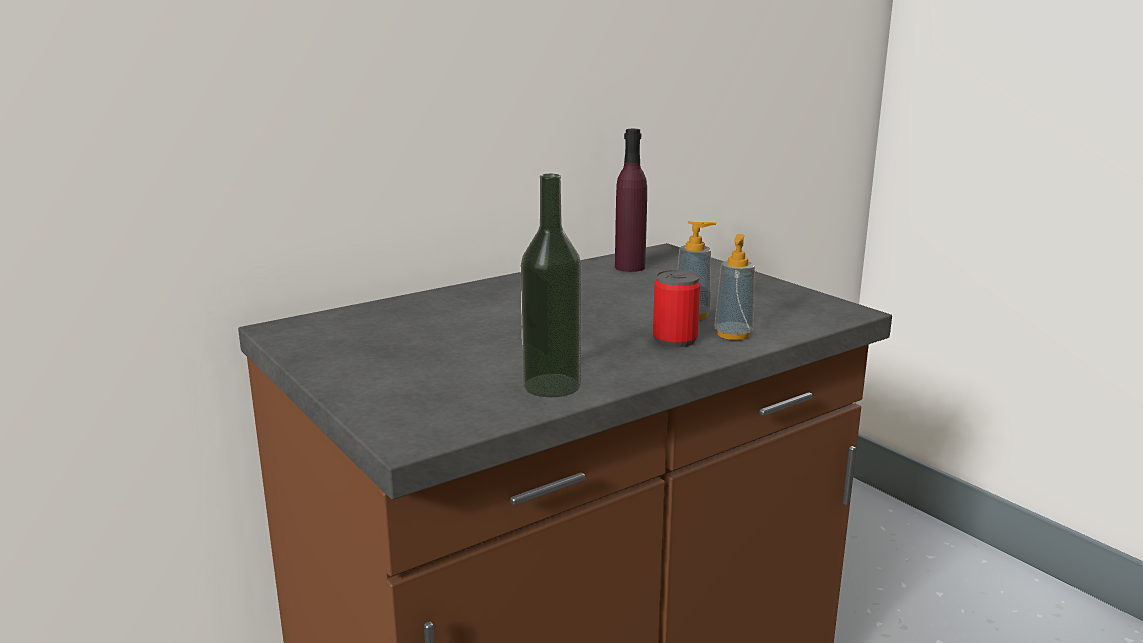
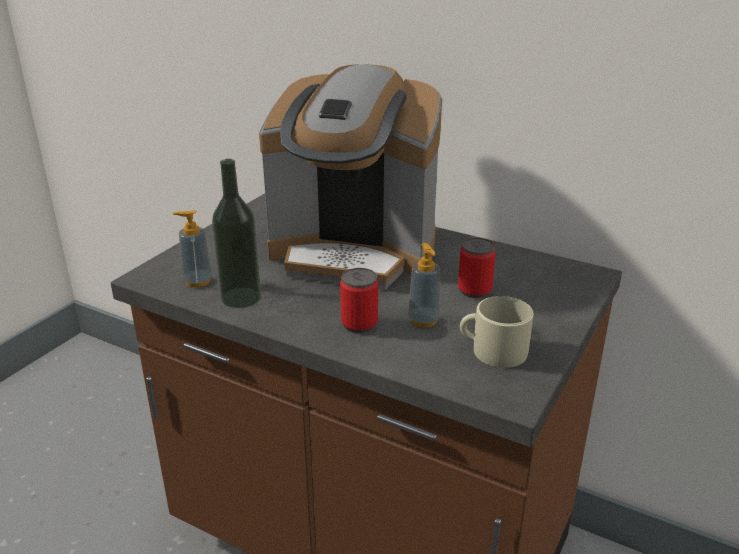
camera: 65 degrees right, 10 degrees up
(508, 317) = (354, 253): none -> coffee machine
(630, 267) = (520, 269): purple bottle -> none
(651, 288) = (474, 290): none -> can
(733, 334) = (392, 347): soap dispenser -> soap dispenser (198, 281)
(767, 303) = (492, 350): none -> beige mug

